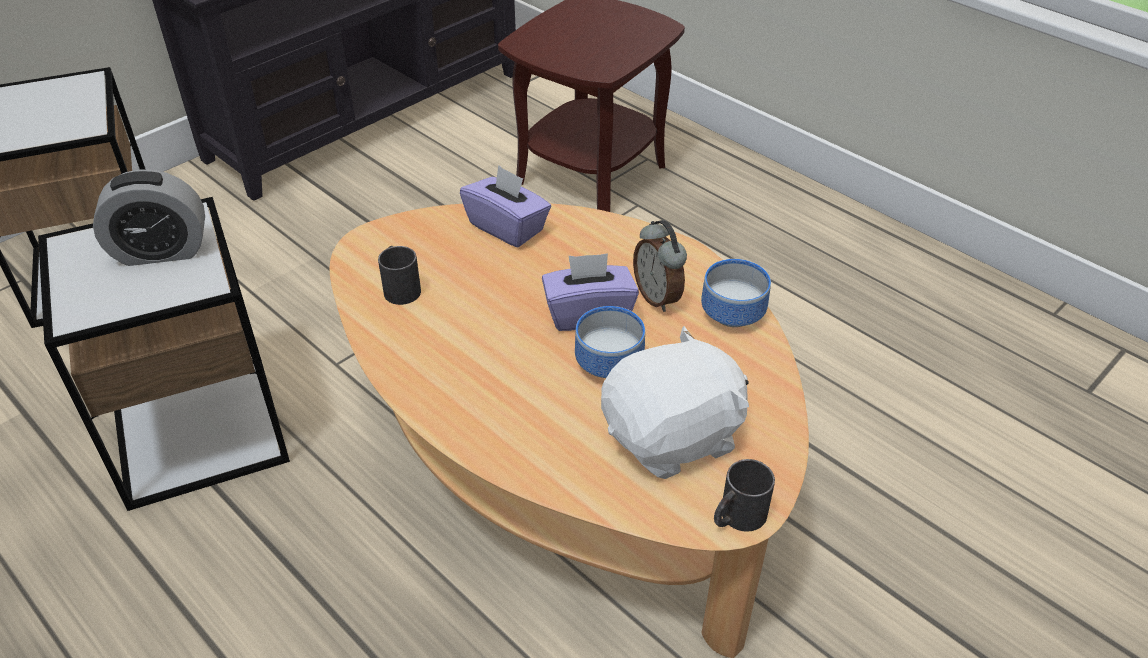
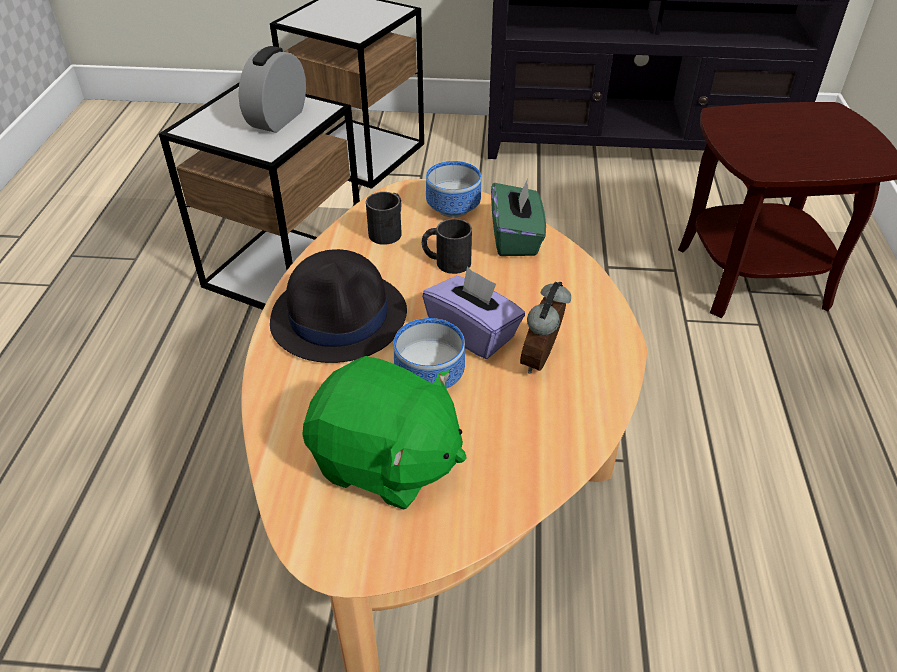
camera: 50 degrees right, 0 degrees up
(161, 251) = (278, 119): alarm clock -> alarm clock turned 75 degrees clockwise
(477, 376) = (340, 317): none -> black hat
(507, 227) = (516, 238): purple tissue box -> green tissue box
(673, 437) = (386, 462): white plush toy -> green plush toy
(733, 316) = (578, 419): bowl -> bowl (451, 209)
(736, 517) = (331, 557): black mug -> black mug (446, 262)

